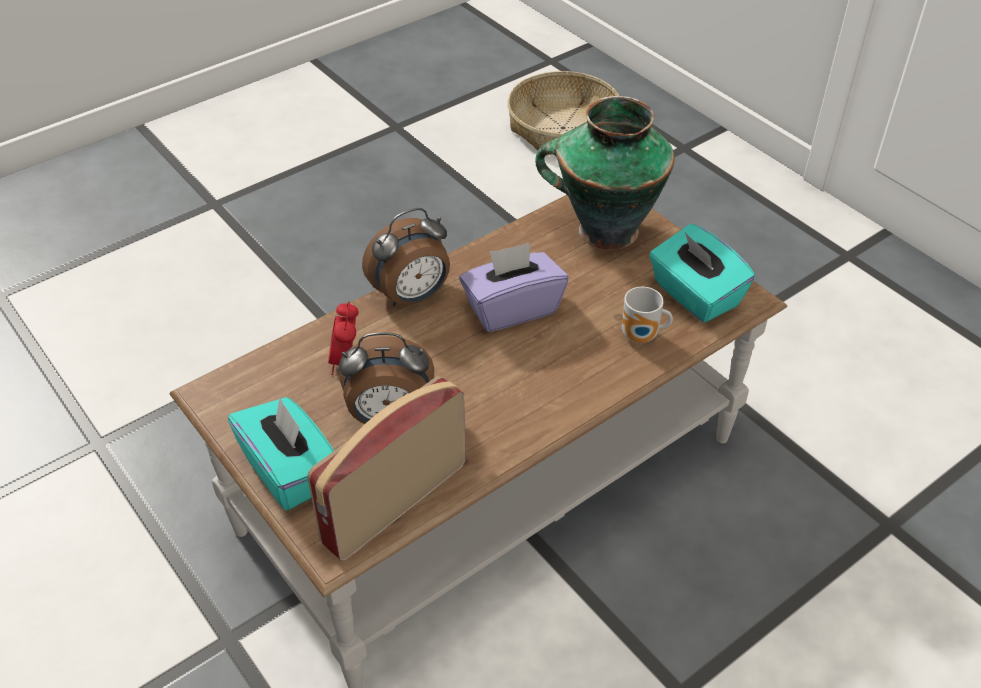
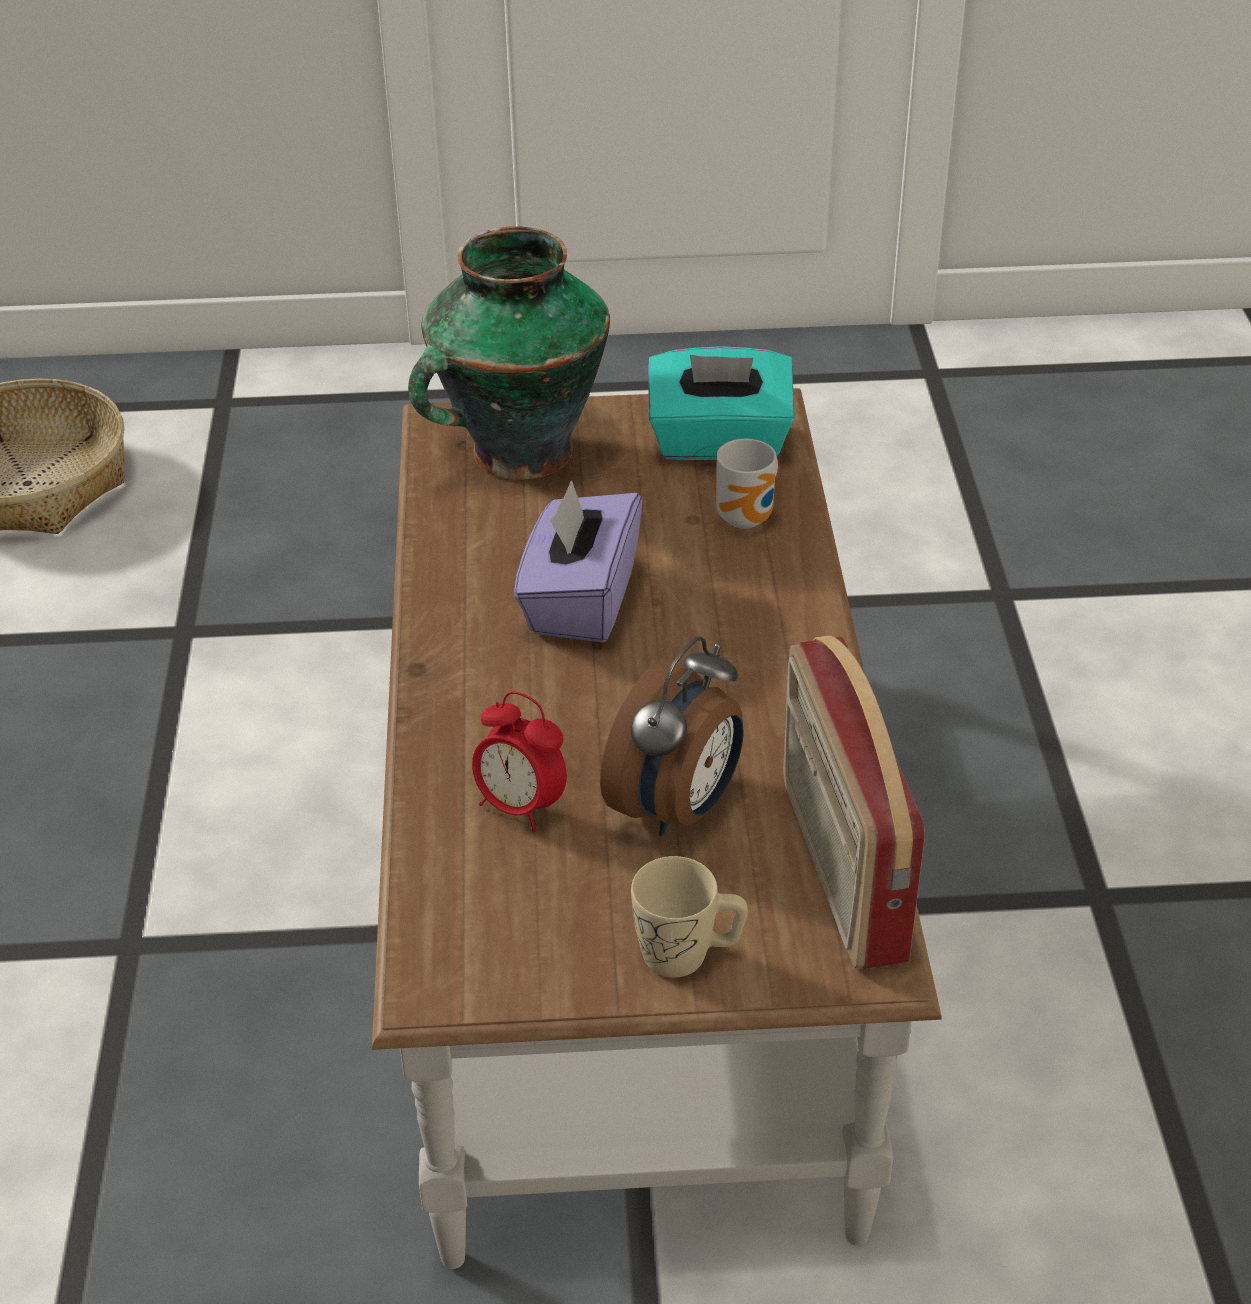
camera: 55 degrees left, 5 degrees down
(290, 471) = (688, 954): turquoise tissue box -> beige mug
(412, 297) = (454, 683): alarm clock -> none

